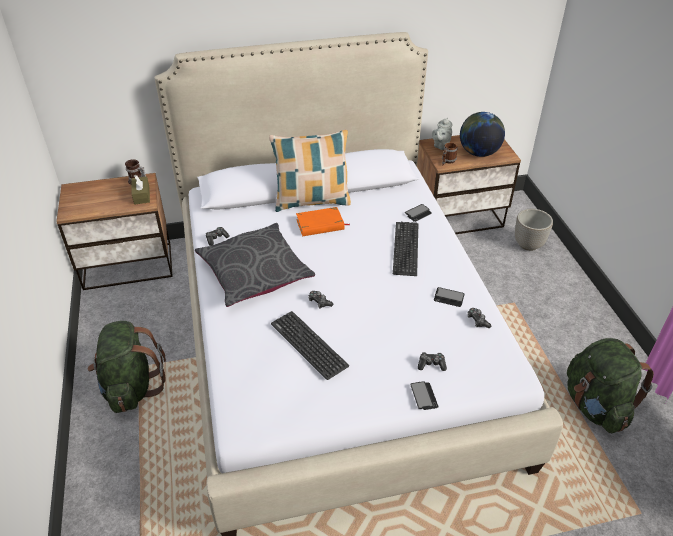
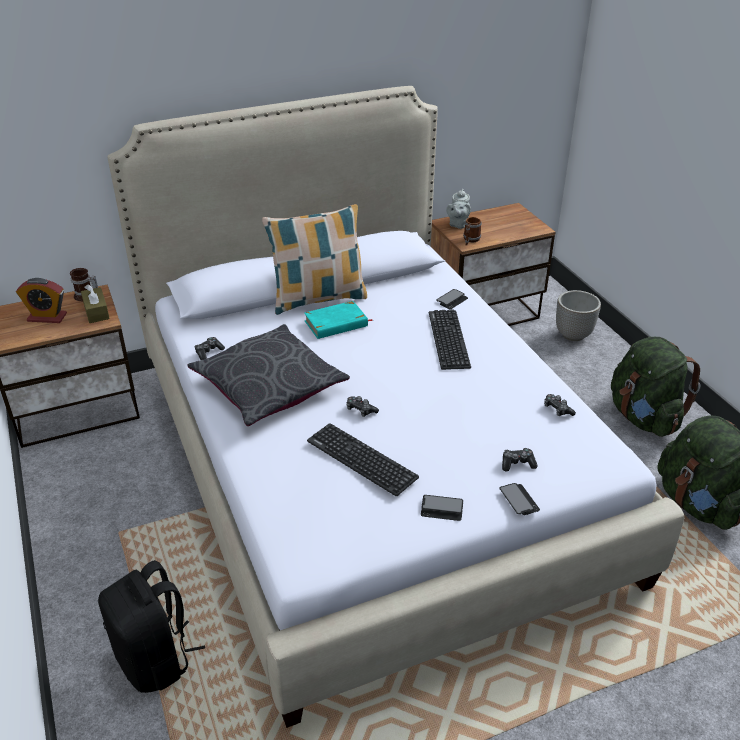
camera: 10 degrees left, 5 degrees down
(105, 196) = (47, 317): none -> alarm clock
(131, 387) = (115, 558): green backpack -> green backpack (644, 417)
(143, 471) = (155, 659): none -> black backpack
(320, 225) = (336, 324): orange book -> turquoise book
(449, 298) = (516, 388): phone -> phone (442, 509)
(478, 153) = (504, 228): globe -> none

